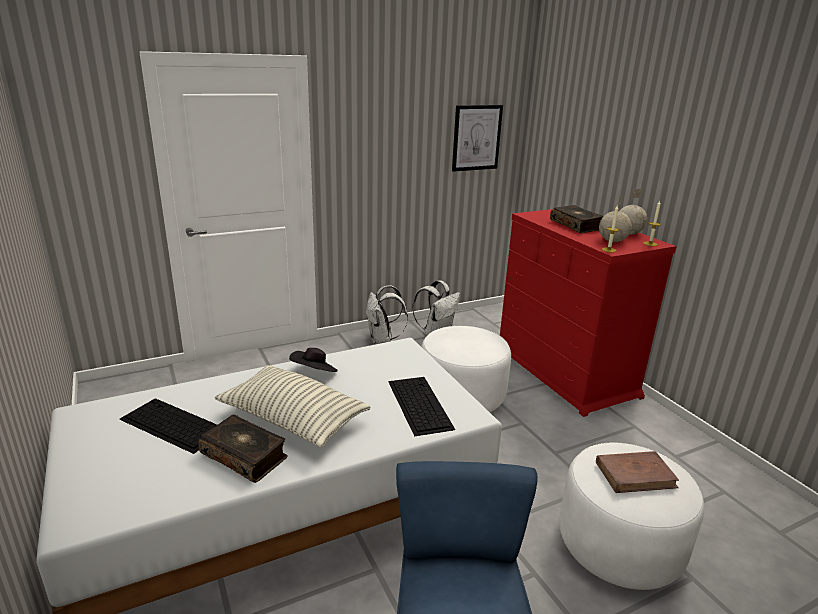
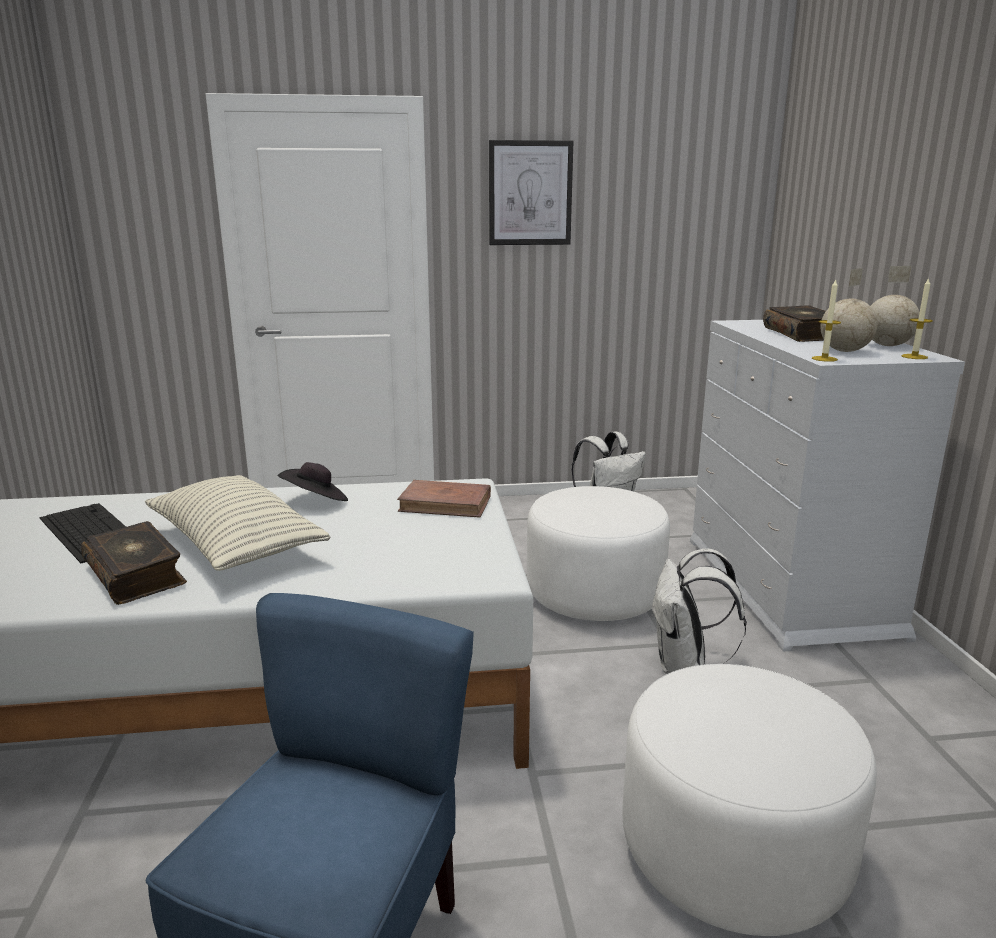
camera: 20 degrees right, 5 degrees down
(382, 340) = (522, 512): white backpack -> white backpack (684, 665)
(418, 404) = (424, 552): keyboard -> none
(476, 138) = (688, 219): picture -> picture (530, 193)
(565, 372) = (788, 585): red dresser -> white dresser
(635, 475) = (747, 715): brown book -> brown book (446, 504)

